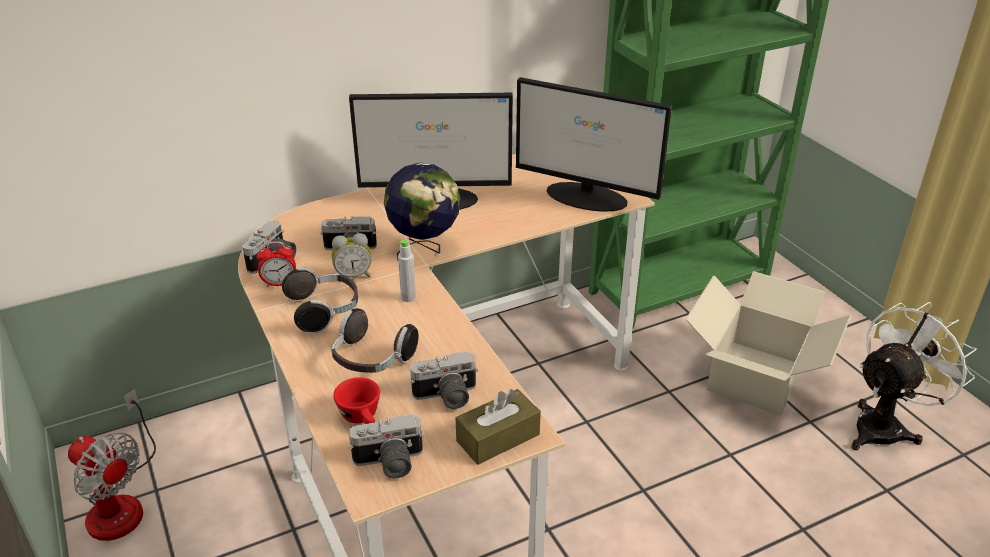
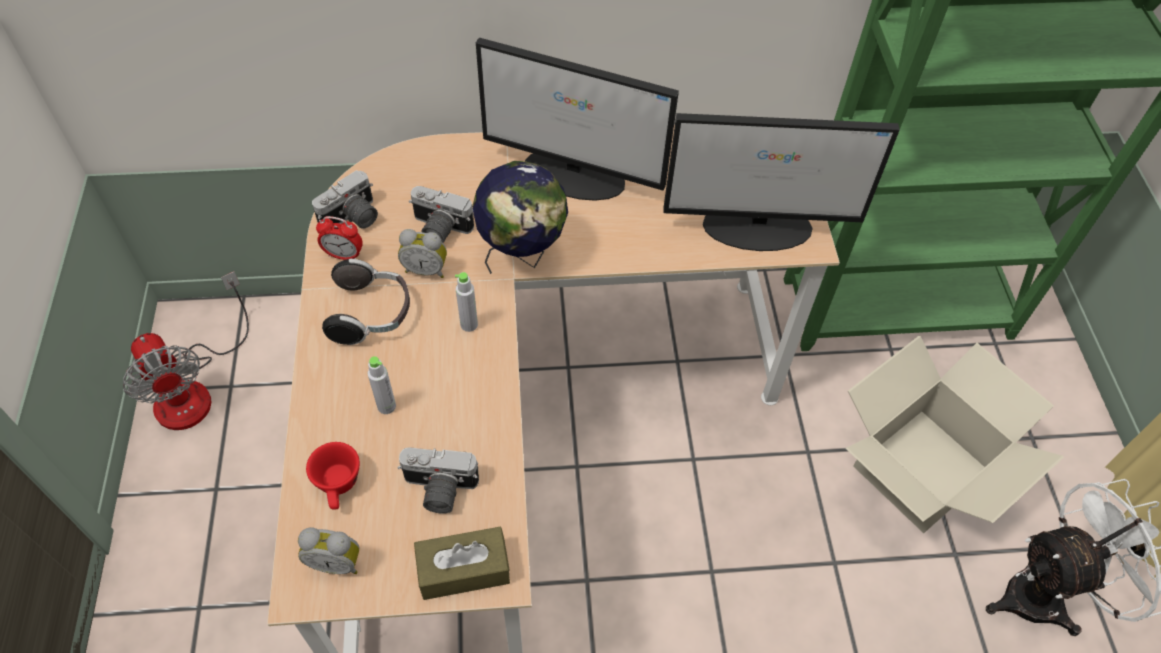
camera: 20 degrees right, 20 degrees up
(371, 360) = (386, 406): headphones -> grey bottle
(389, 464) = (336, 561): camera -> alarm clock
(587, 197) = (759, 227): monitor -> monitor turned 45 degrees counterclockwise

